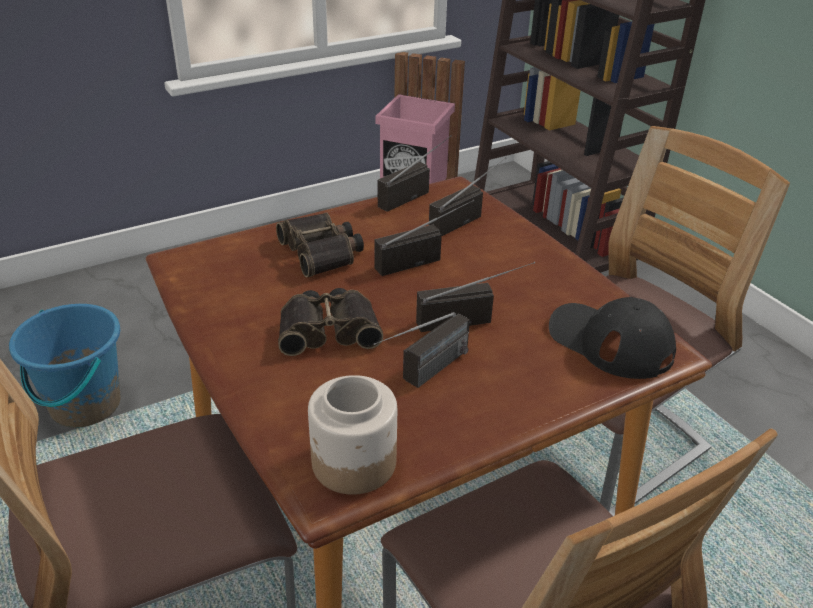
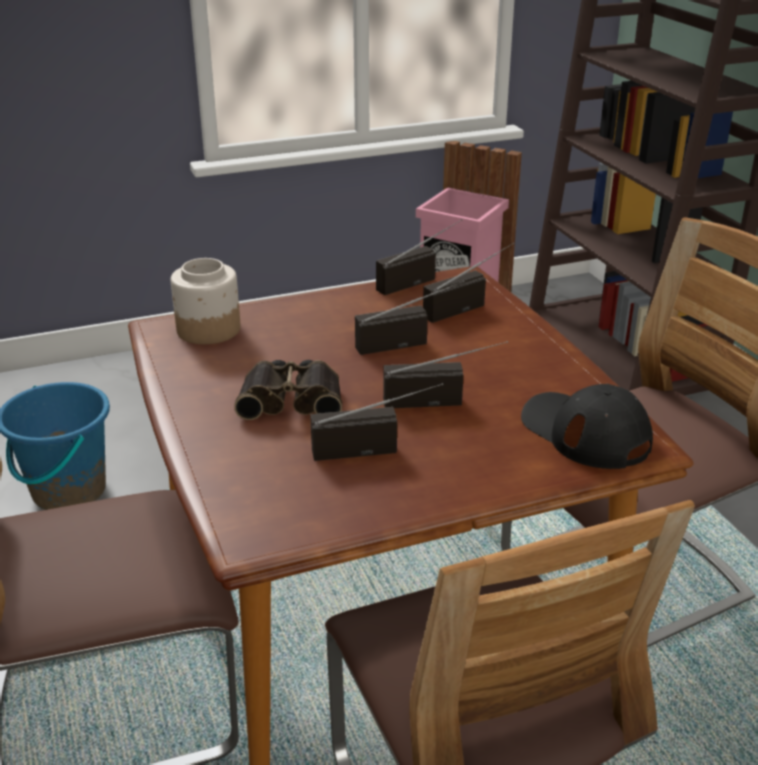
camera: 10 degrees right, 5 degrees down
(322, 252) = (305, 329): binoculars -> none
(353, 463) = (282, 517): jar -> jar (208, 330)
(423, 376) = (376, 448): radio -> radio turned 150 degrees counterclockwise

